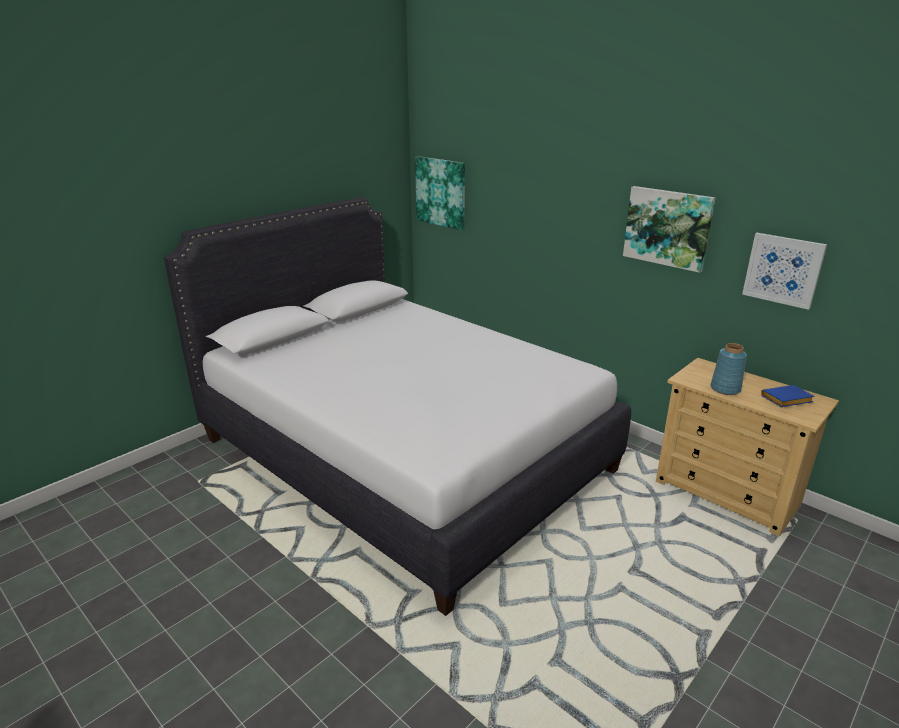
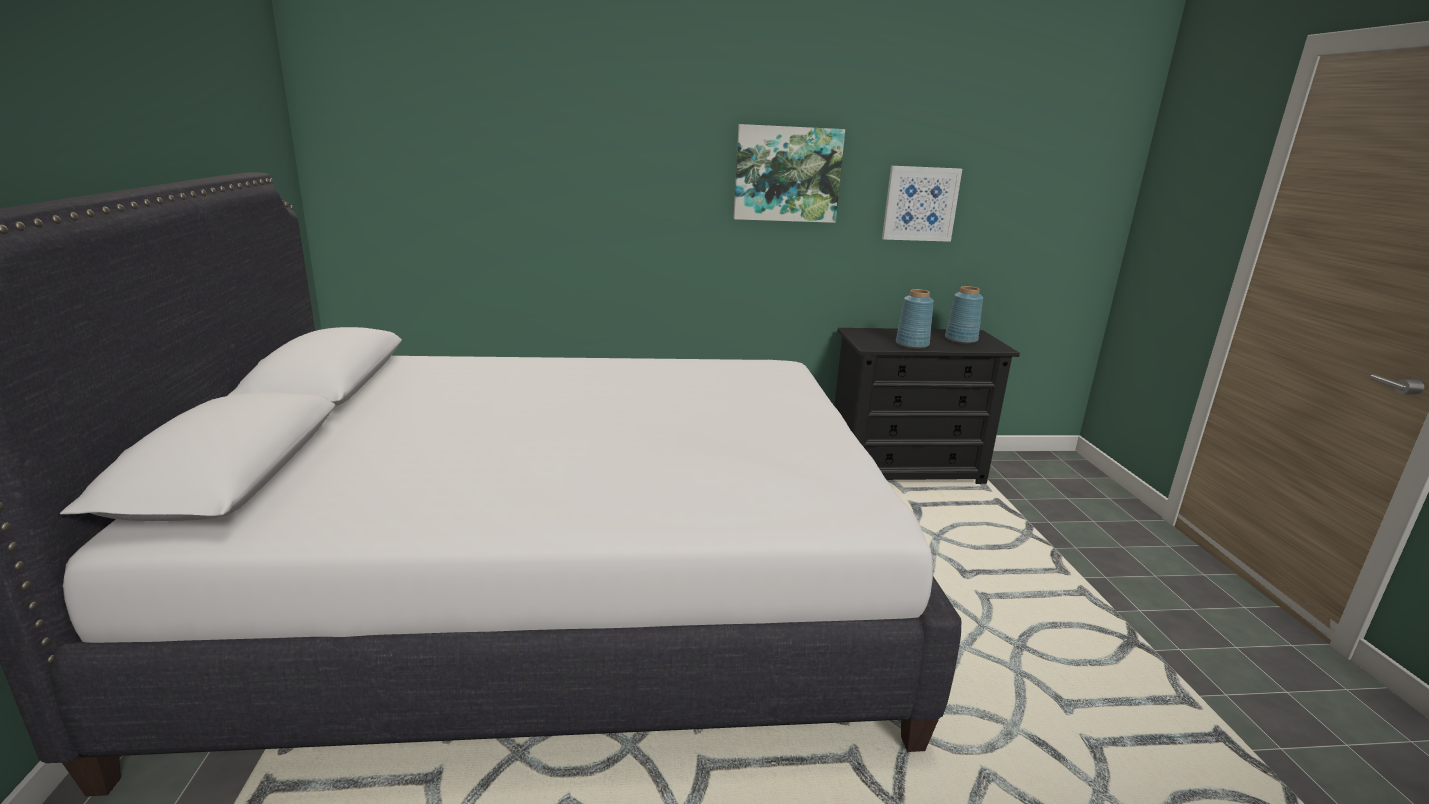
camera: 50 degrees left, 5 degrees down
(441, 192) = (379, 167): picture -> none
(727, 494) = (905, 469): beige dresser -> black dresser
(786, 400) = (961, 339): blue book -> blue vase

